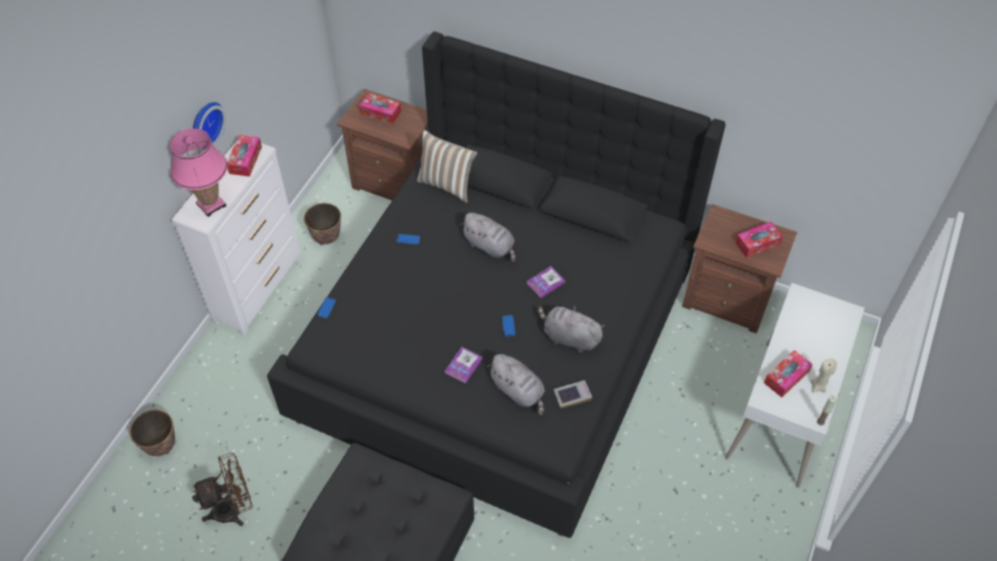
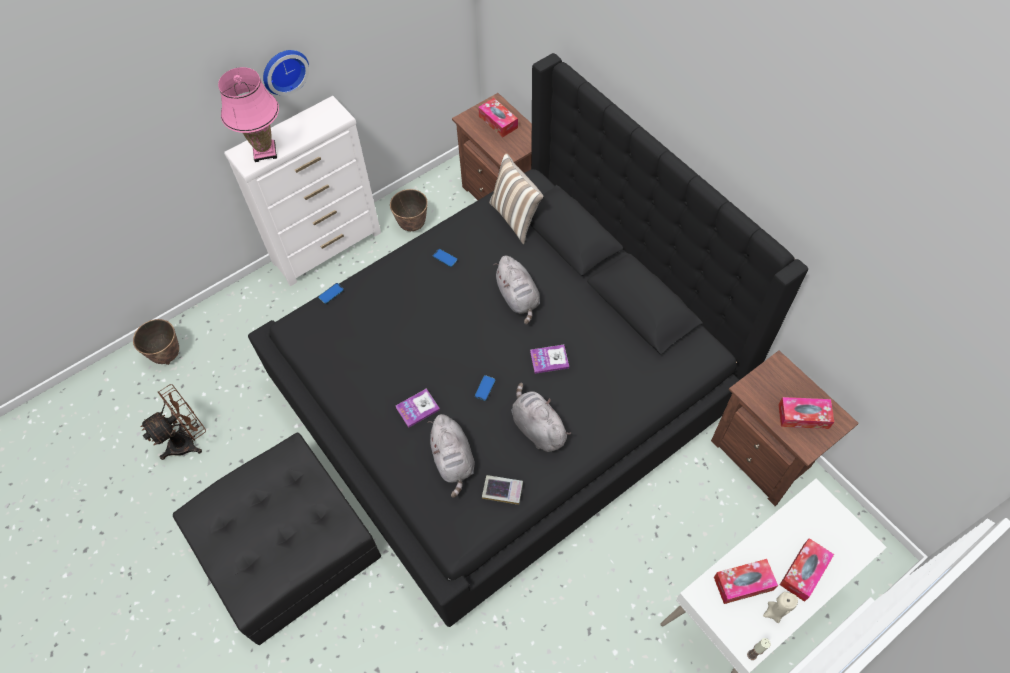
camera: 30 degrees right, 5 degrees up
(233, 509) = (188, 440): brown fan -> brown fan turned 45 degrees counterclockwise
(245, 160) = (321, 120): tissue box -> tissue box (804, 572)

